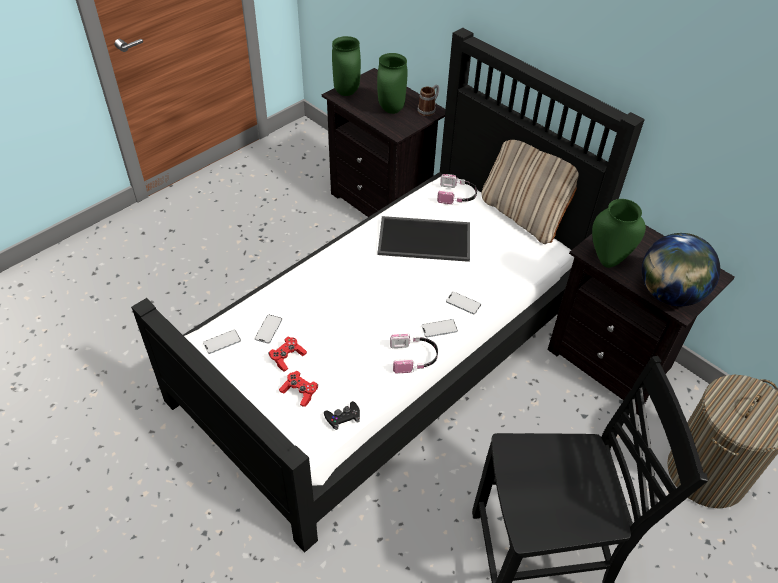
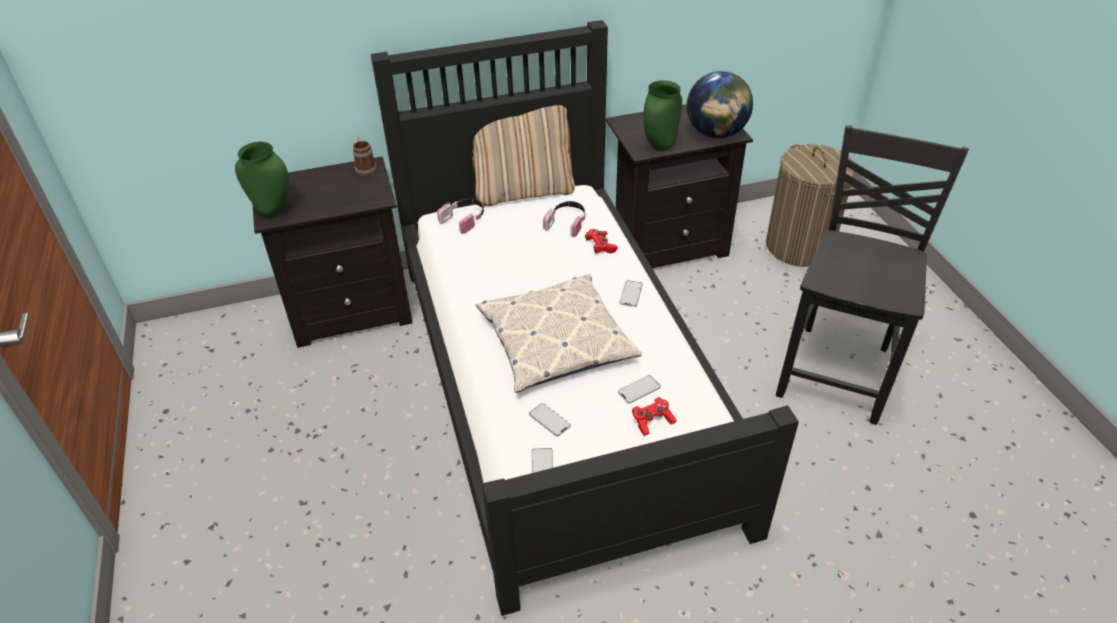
camera: 60 degrees left, 5 degrees down
(287, 357) = (599, 417): red game controller -> red game controller (600, 246)
(343, 417) = (701, 398): black game controller -> none
(352, 302) = (555, 341): none -> pillow
(390, 109) = (338, 191): green vase -> none
(414, 358) = (656, 323): headphones -> headphones (567, 222)
(425, 238) = (506, 260): tray -> none
(463, 303) = (610, 267): phone -> phone (639, 390)

